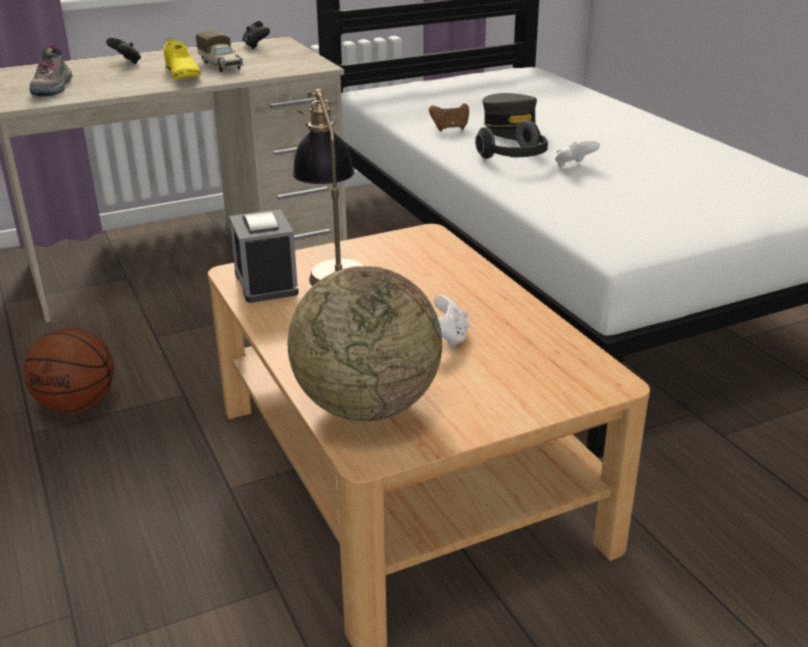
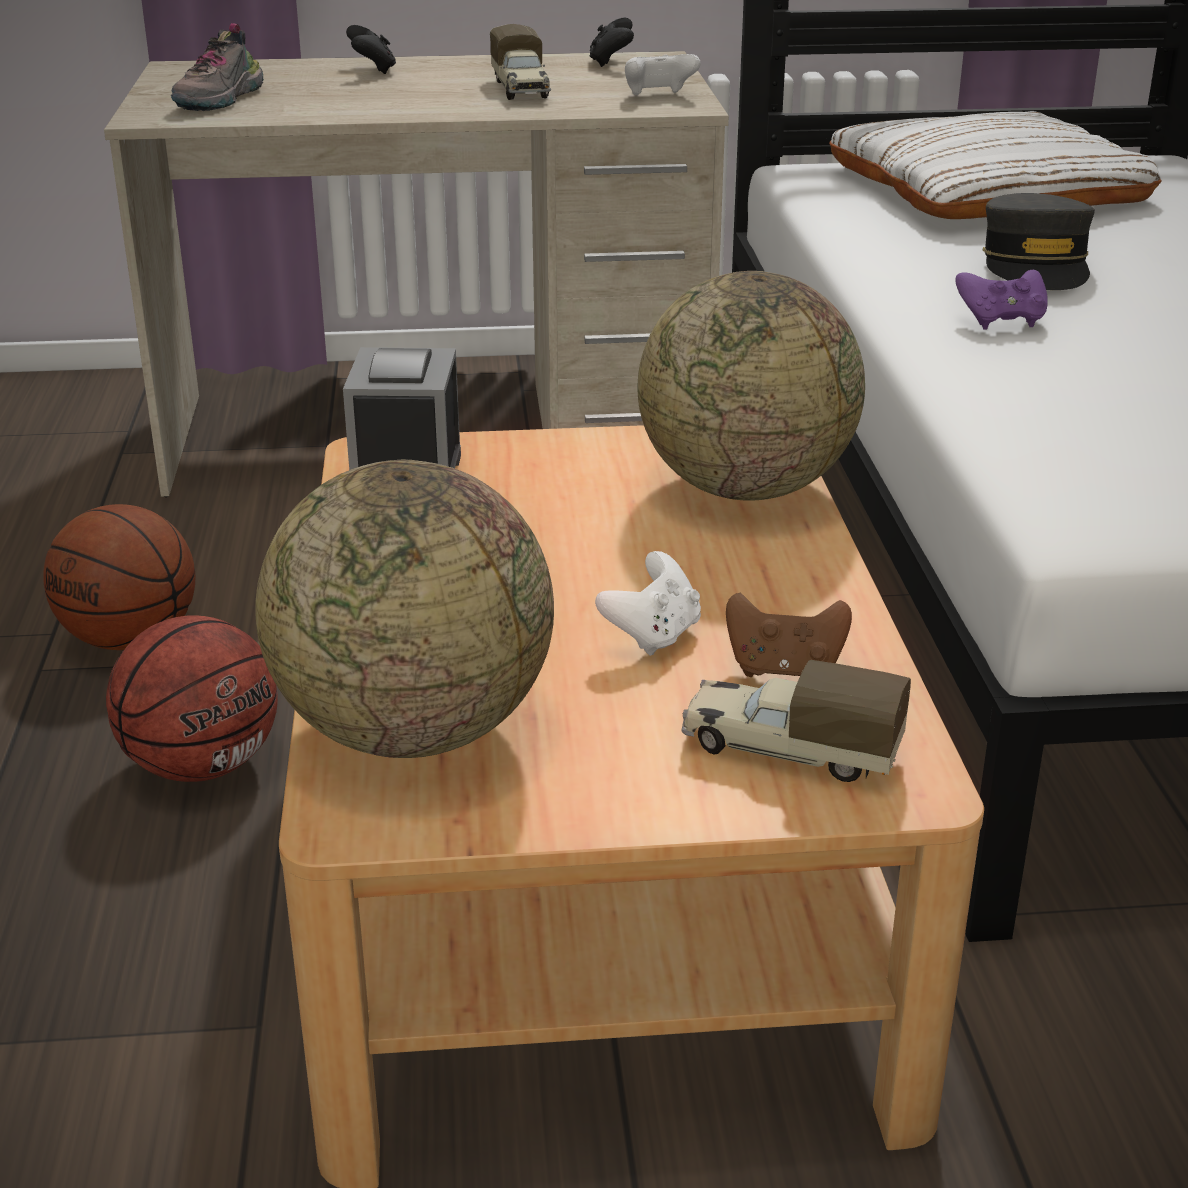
camera: 20 degrees right, 0 degrees up
(163, 462) = (203, 765): none -> basketball
(181, 74) = (441, 98): yellow shoe -> none
(333, 267) = (542, 471): table lamp -> none
(439, 259) = (745, 488): none -> globe
(450, 128) = (916, 251): brown game controller -> brown game controller (784, 670)
(459, 94) = (985, 190): none -> white pillow
(515, 158) = (1001, 321): headphones -> purple game controller
(548, 377) = (788, 750): none -> toy truck
(573, 166) = (1110, 351): white game controller -> white game controller (658, 96)

